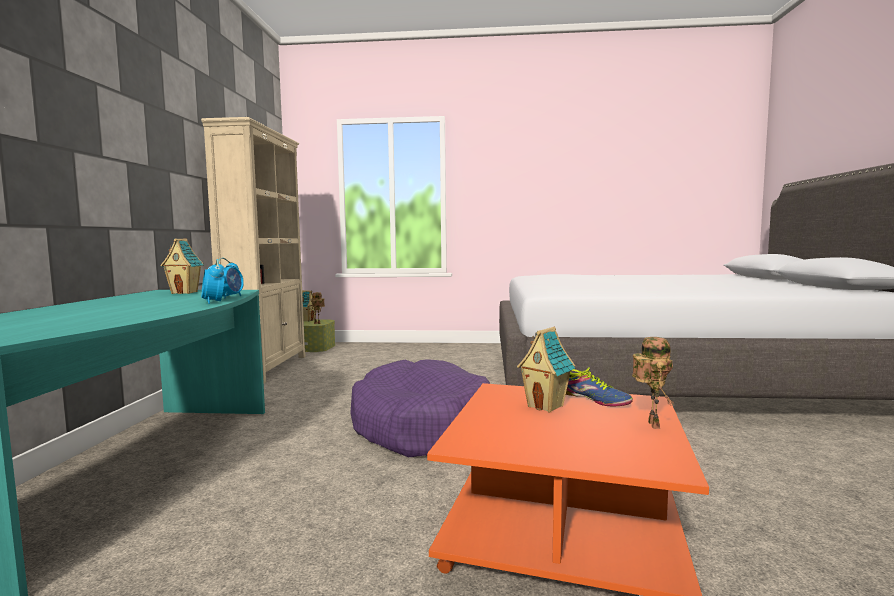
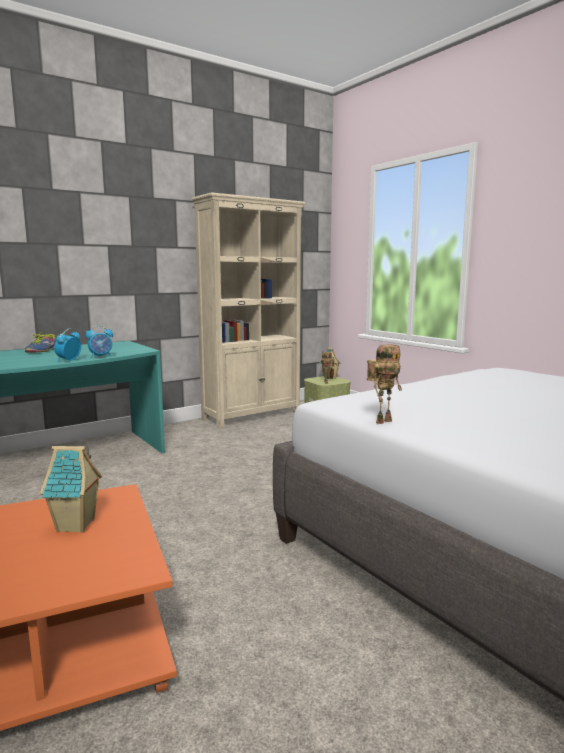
camera: 50 degrees right, 5 degrees up
(185, 292) = (117, 347): toy house -> none
(421, 426) = (204, 509): purple dog bed -> none
(593, 399) = (121, 540): shoe -> shoe (42, 351)
(650, 424) = (44, 588): toy robot -> toy robot (383, 421)

